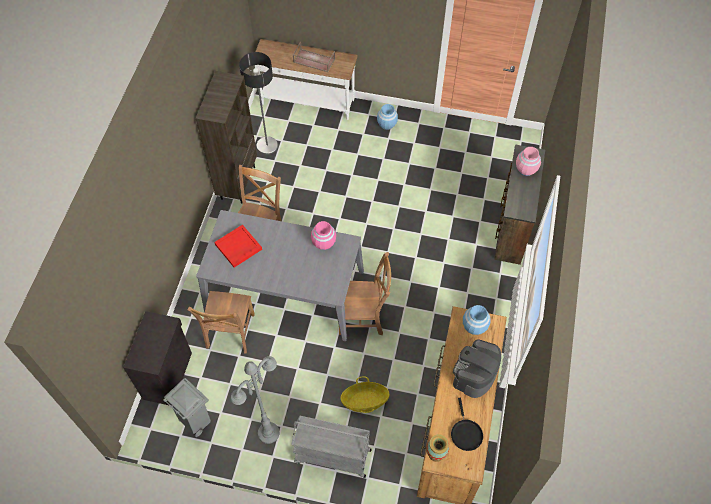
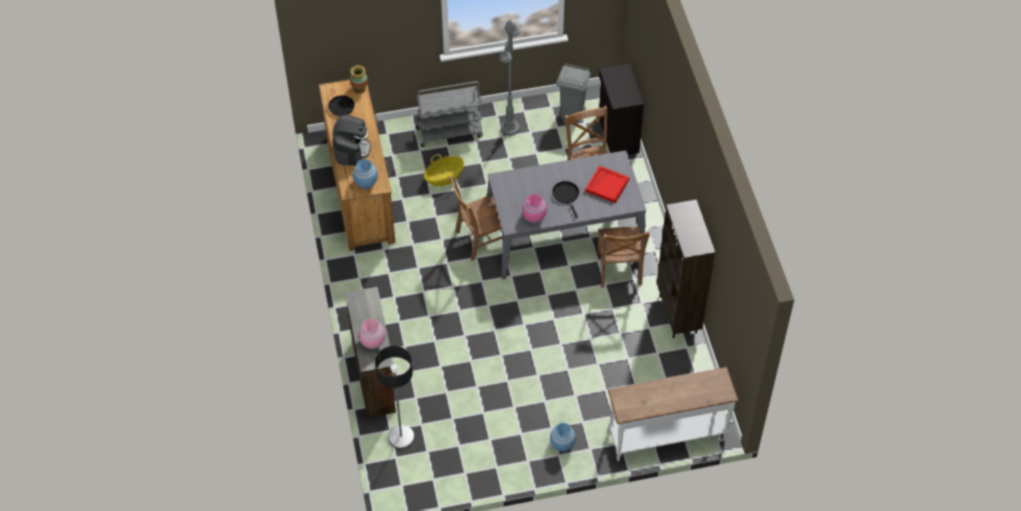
camera: 155 degrees right, 5 degrees down
(267, 145) = (676, 366): floor lamp -> floor lamp (401, 437)
(281, 252) = (566, 195): none -> black frying pan
(313, 60) = (661, 395): brown tray -> none

